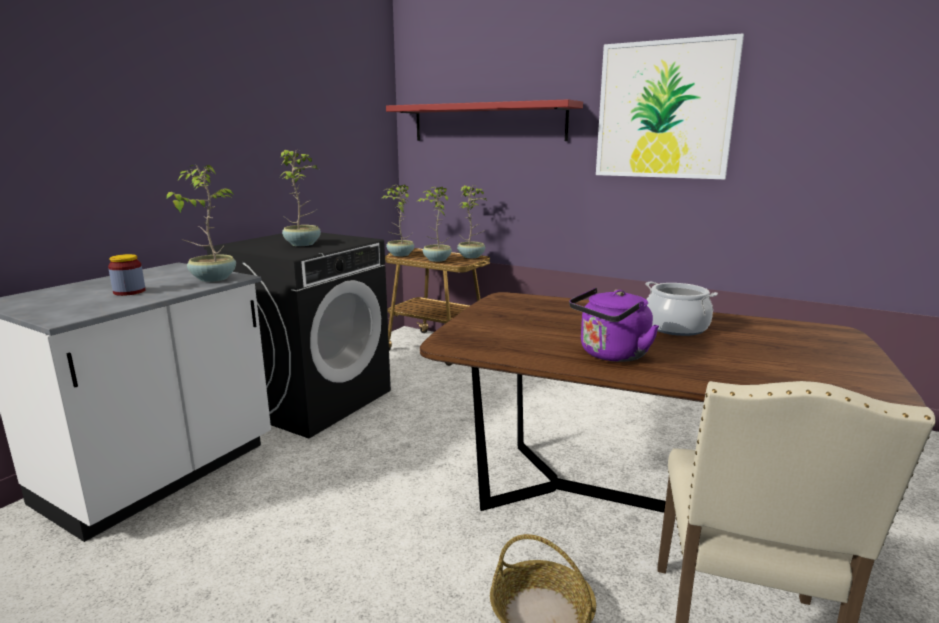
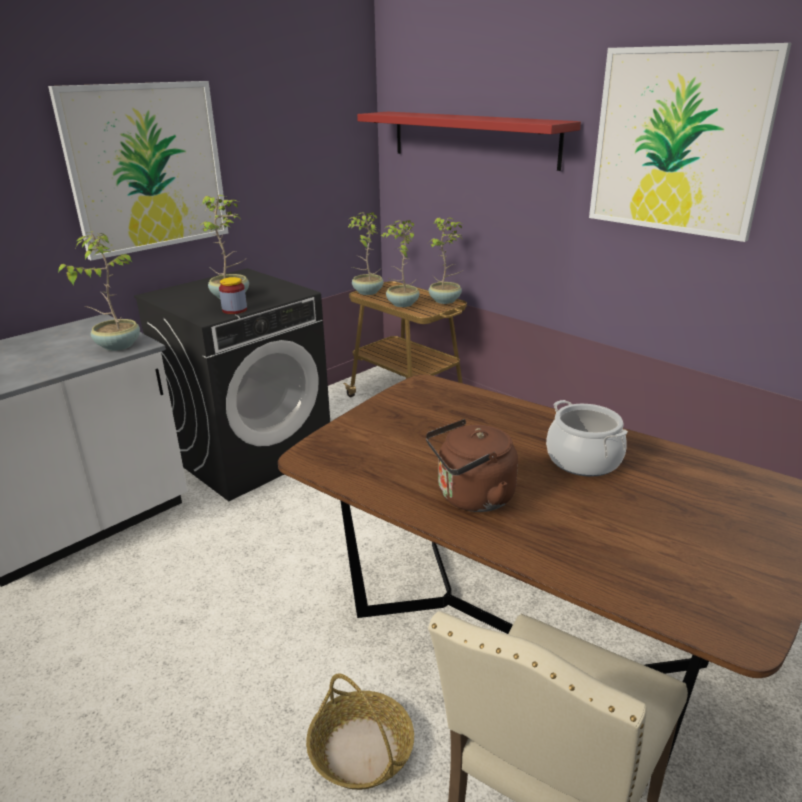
camera: 15 degrees right, 10 degrees up
(129, 292) = (33, 361): jar -> jar (234, 310)
(219, 130) = (147, 168): none -> picture
(611, 355) = (471, 497): purple kettle -> brown kettle

